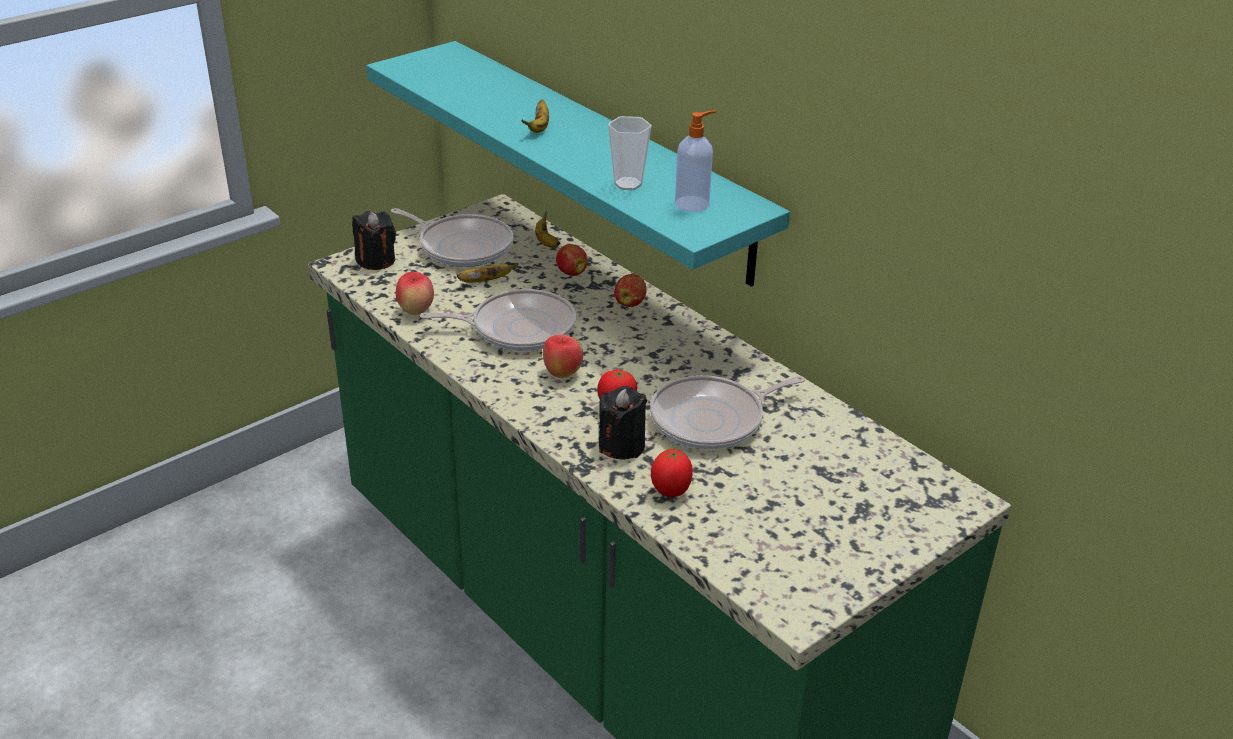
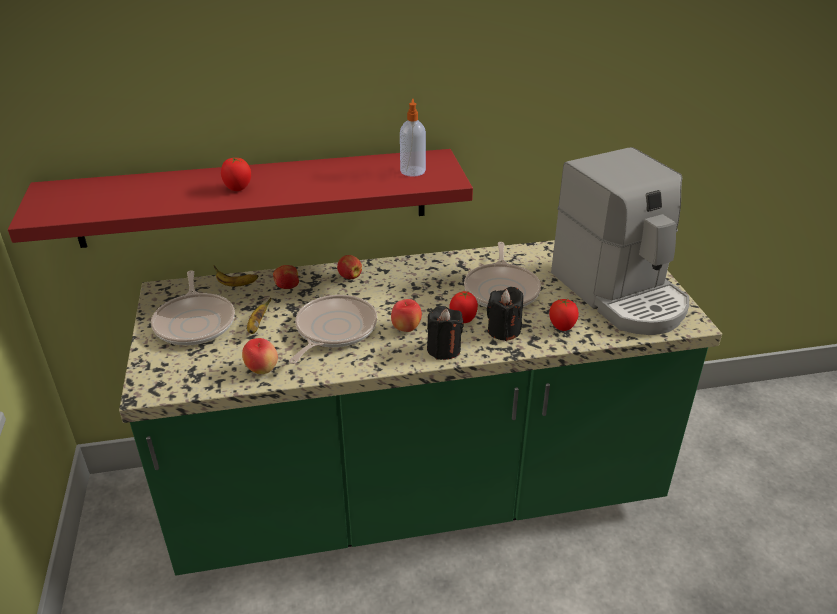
camera: 60 degrees left, 0 degrees up
(376, 260) = (163, 370): black candle -> black candle (443, 349)
(462, 246) = (195, 322): frying pan -> frying pan turned 105 degrees clockwise
(539, 127) = (238, 189): banana -> tomato
(602, 157) = (254, 198): turquoise shelf -> red shelf
(628, 184) = (362, 182): cup -> none
(805, 526) = (620, 294): none -> coffee machine

